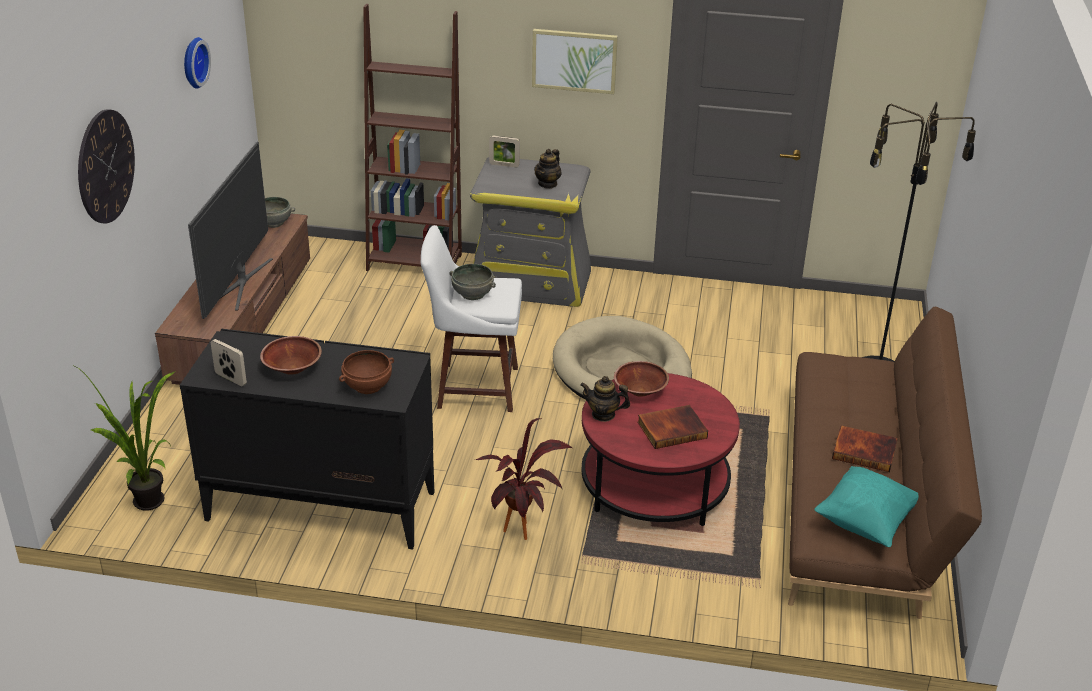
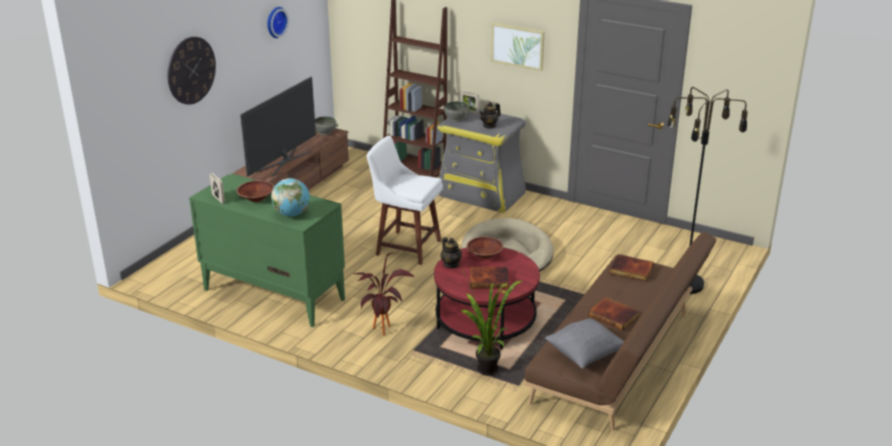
camera: 20 degrees right, 5 degrees down
(148, 507) = (178, 277): potted plant -> potted plant (487, 373)
(320, 506) = (273, 294): black cabinet -> green cabinet
(367, 385) = (292, 214): brown bowl -> globe
(473, 293) = (404, 182): grey bowl -> grey bowl (457, 118)
(603, 414) = (451, 264): teapot -> teapot turned 150 degrees counterclockwise
(840, 376) = (630, 270): none -> book
(865, 522) = (585, 355): turquoise pillow -> grey pillow

